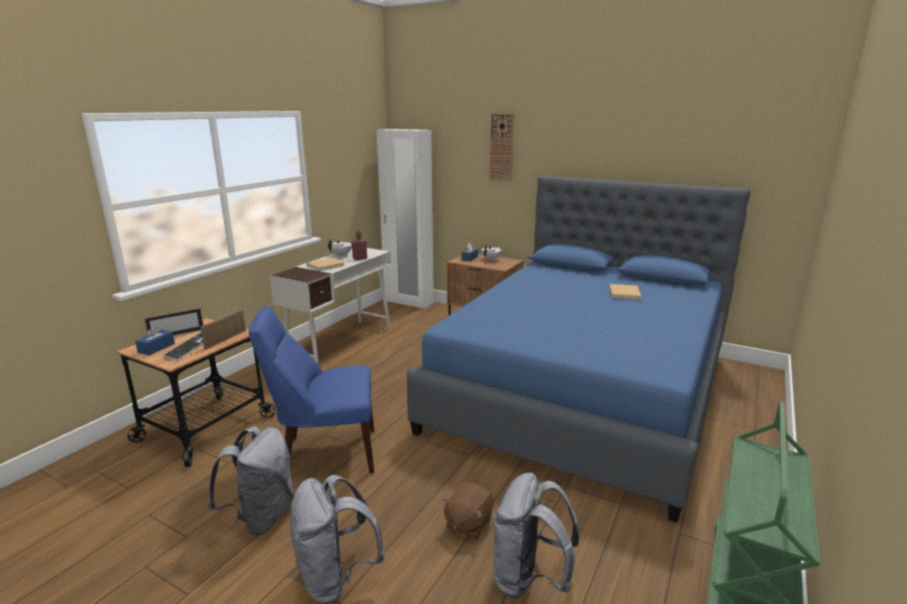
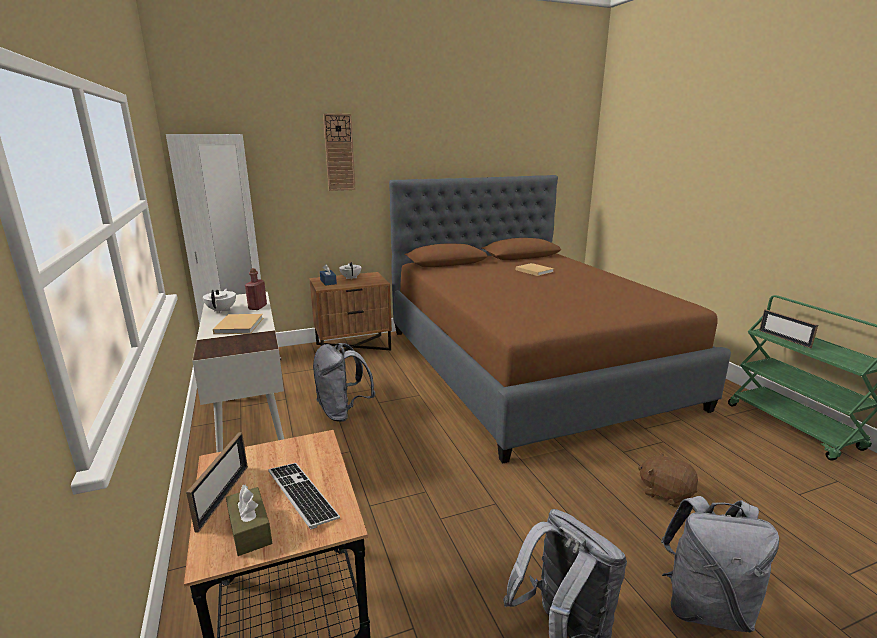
camera: 50 degrees left, 0 degrees up
(156, 348) = (250, 530): blue tissue box -> brown tissue box
(225, 339) = (321, 458): picture frame -> picture frame (784, 339)
(325, 453) = (479, 533): blue chair -> none
(468, 523) = (665, 493): brown plush toy -> brown plush toy turned 150 degrees clockwise
(529, 579) = (749, 494): grey backpack -> grey backpack (343, 412)
(583, 391) = (528, 365): blue bed -> brown bed

